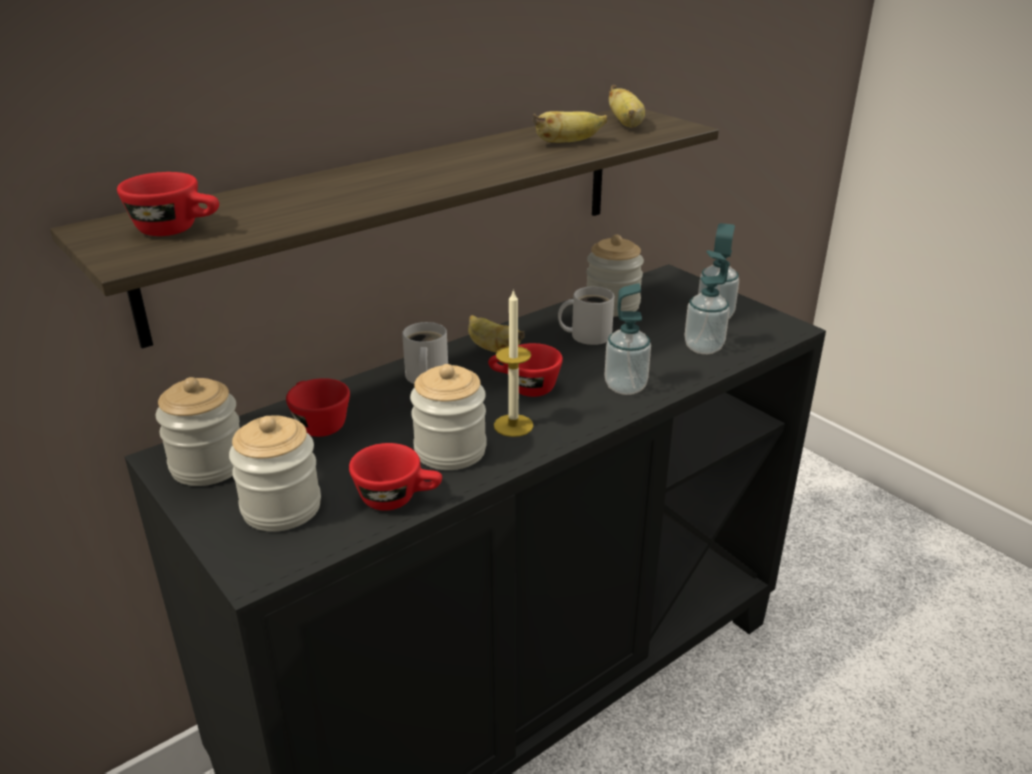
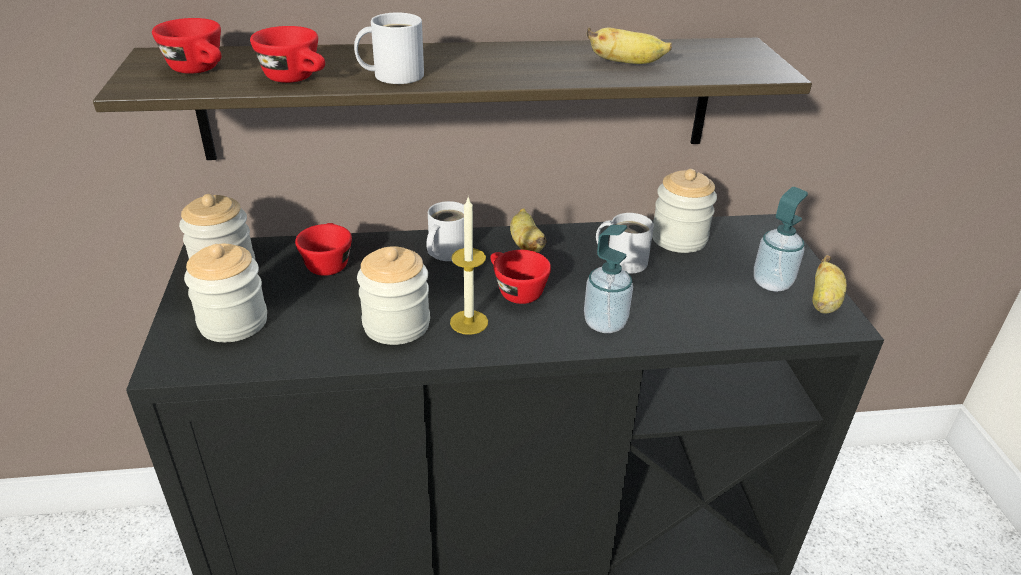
camera: 30 degrees right, 5 degrees up
(385, 192) = (393, 75): none -> white mug
(398, 498) = (316, 350): red cup -> red cup (297, 79)
(626, 125) = (716, 57): banana -> banana (823, 303)
(703, 347) = (724, 311): soap dispenser -> none

